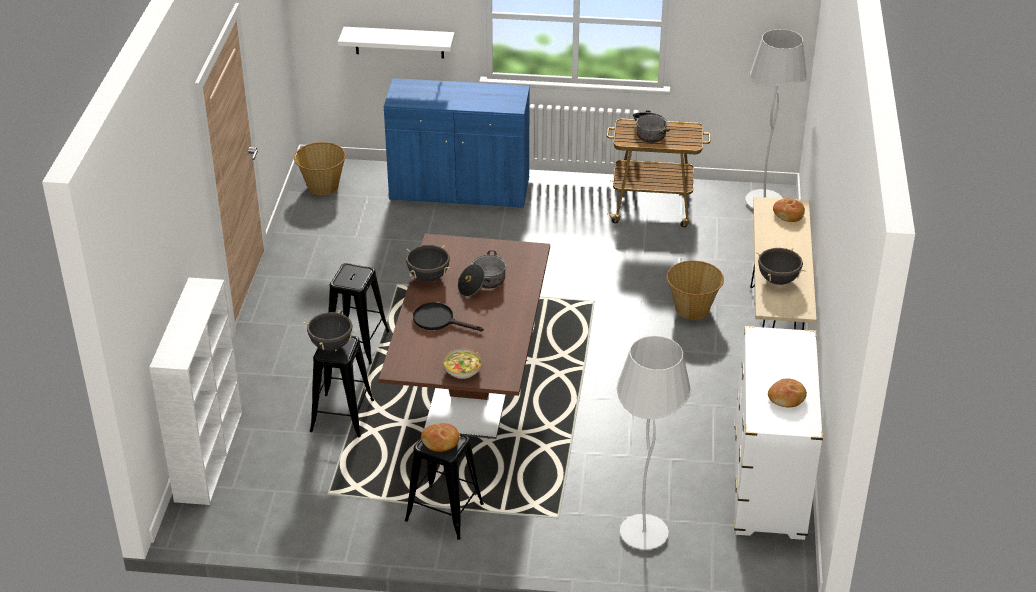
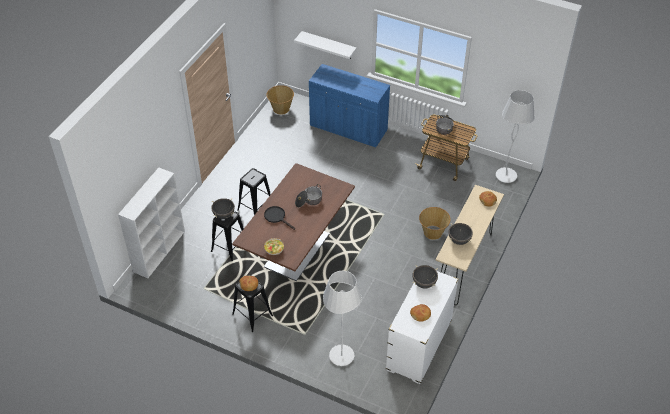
camera: 20 degrees right, 10 degrees up
(428, 277) = (284, 190): black cooking pot -> black cooking pot (424, 283)

